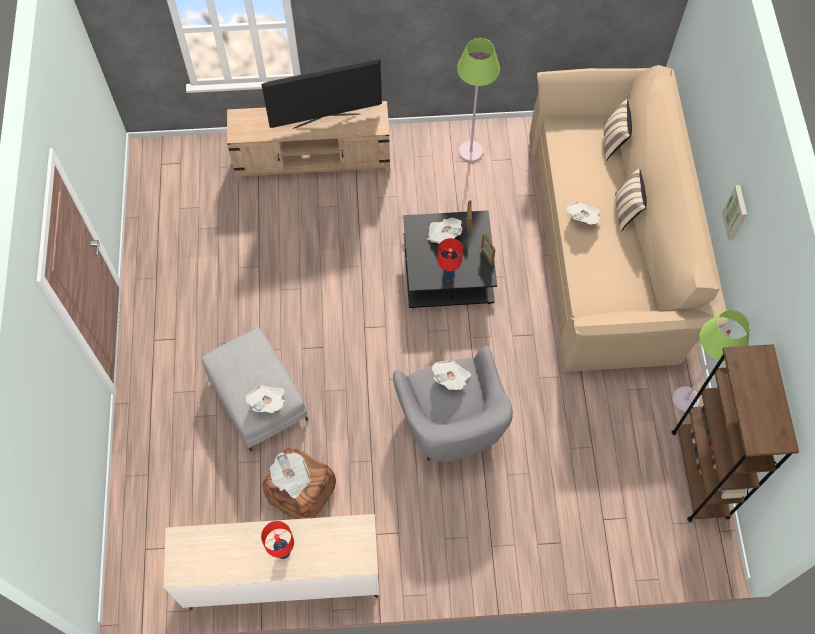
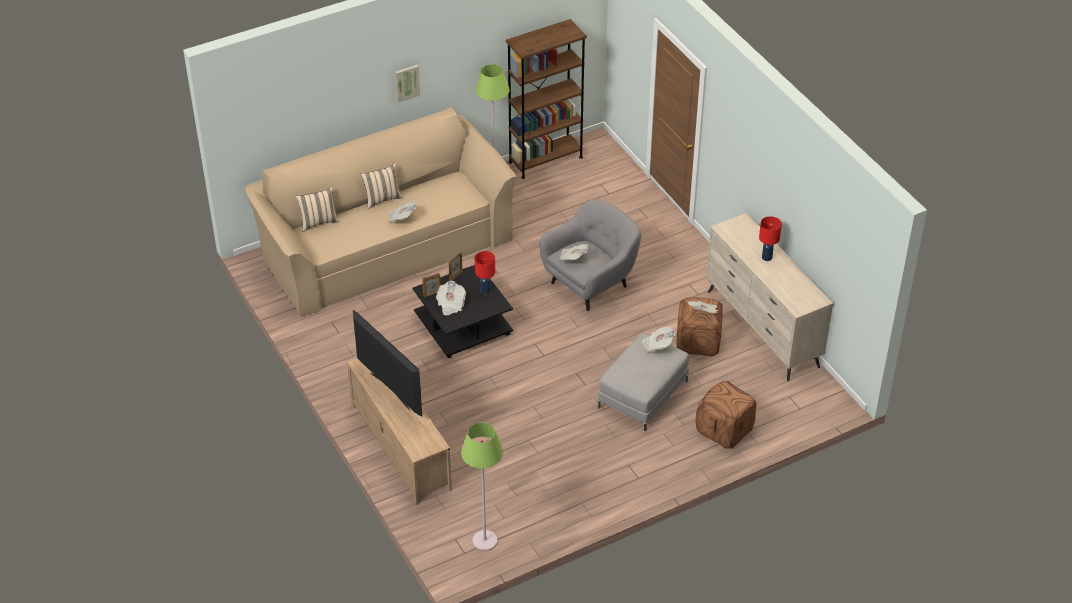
camera: 115 degrees left, 20 degrees down
(163, 453) = (724, 430): none -> brown ottoman
(470, 152) = (336, 348): green floor lamp -> green floor lamp (485, 541)

